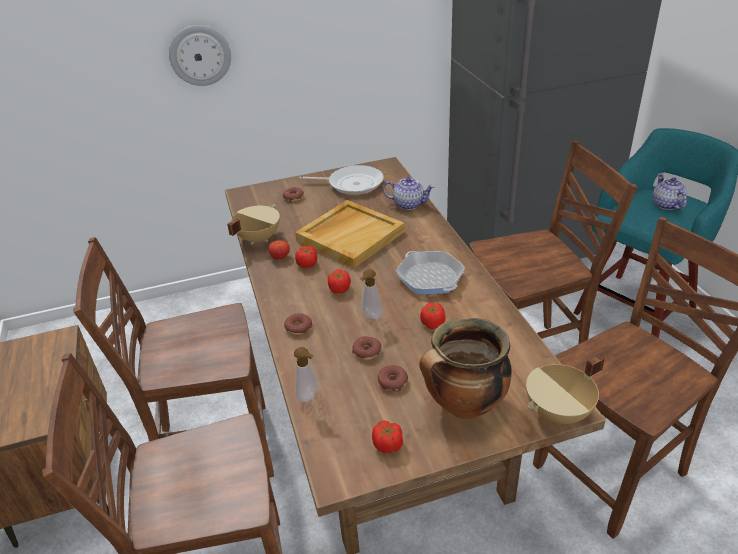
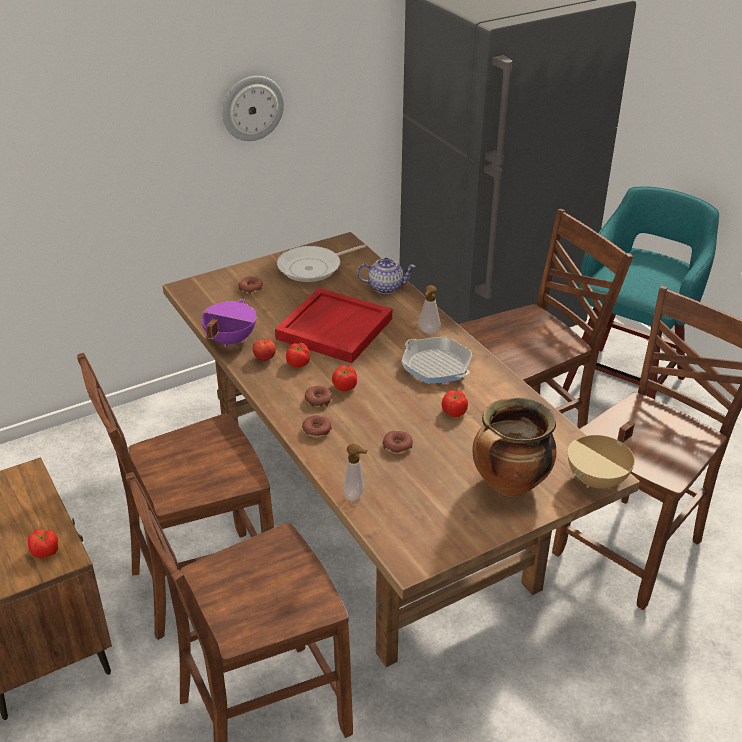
camera: 15 degrees left, 0 degrees up
(200, 55) = (128, 129): wall clock -> wall clock (252, 108)
(257, 238) = (229, 339): beige cooking pot -> purple cooking pot
(350, 236) = (334, 328): beige tray -> red tray
(352, 184) = (313, 268): frying pan -> frying pan turned 150 degrees clockwise
(370, 317) = (388, 411): soap dispenser -> soap dispenser (428, 332)
(388, 445) = (449, 528): tomato -> tomato (45, 551)
(392, 381) = (433, 471): donut -> donut (318, 400)
(666, 204) = (650, 268): teapot -> none

